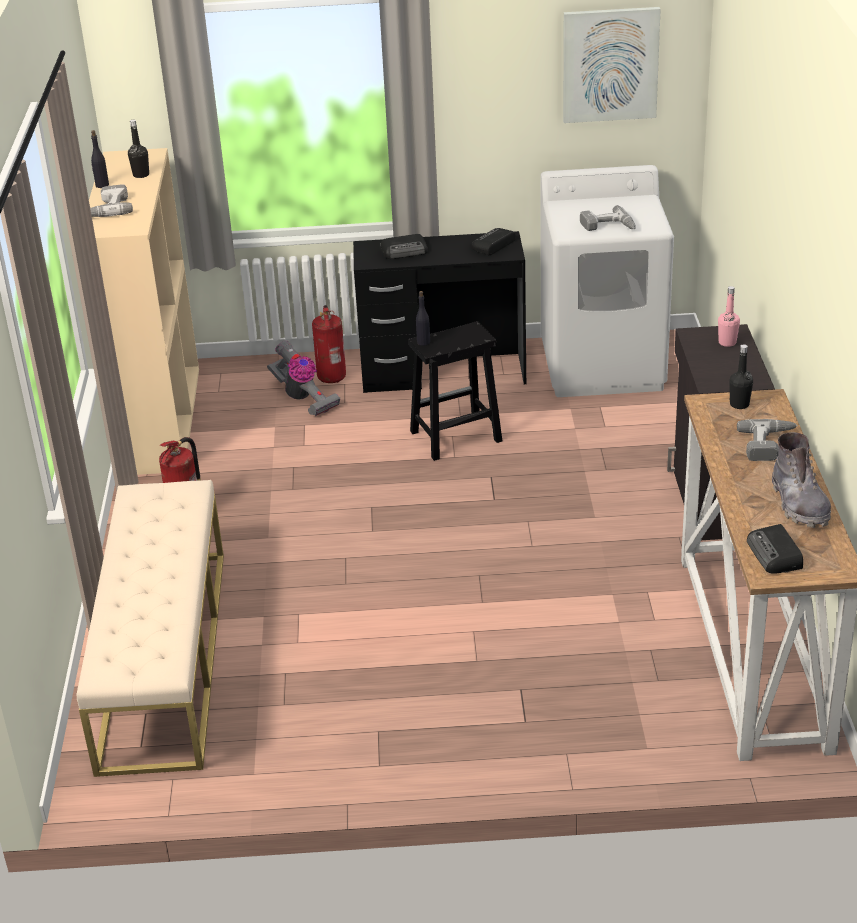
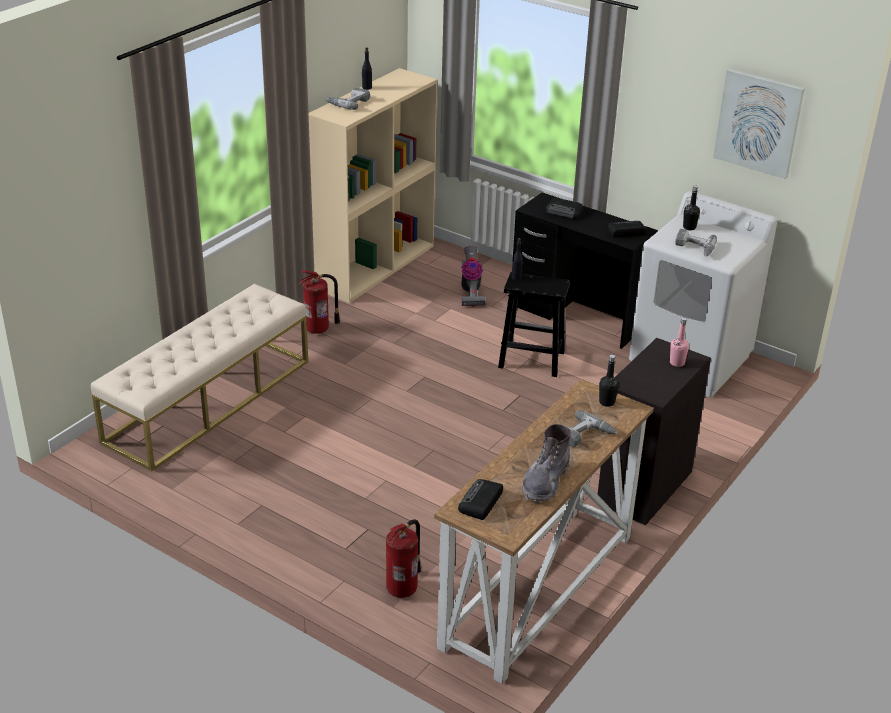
camera: 35 degrees right, 0 degrees up
(141, 175) = (397, 90): black bottle -> black bottle (689, 227)
(332, 377) = (504, 286): fire extinguisher -> fire extinguisher (403, 588)

